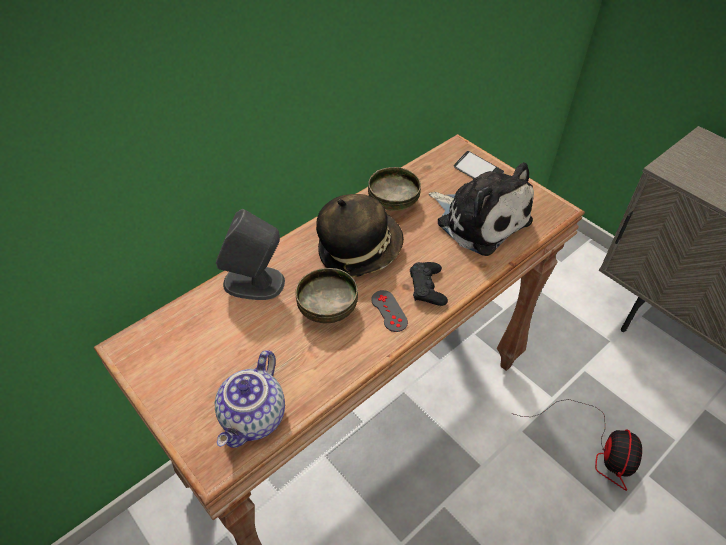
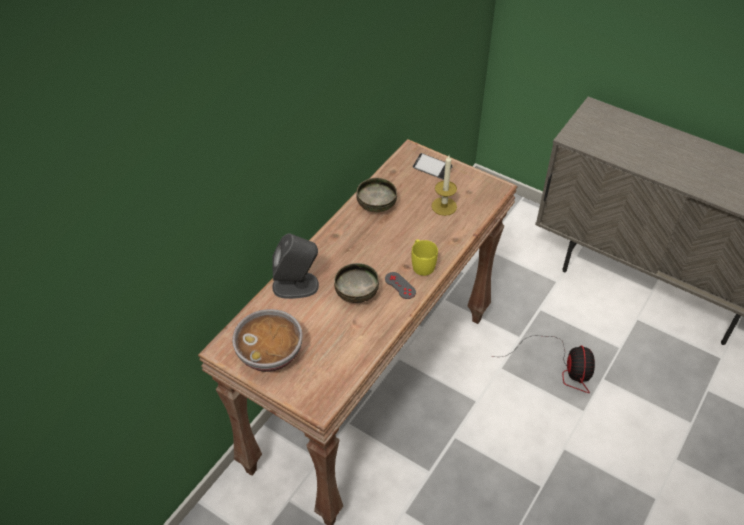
camera: 15 degrees left, 0 degrees up
(183, 367) = (271, 353): none -> bowl
(255, 418) = (335, 374): teapot -> none
(359, 250) = (363, 246): hat -> none
(427, 288) = (421, 264): black game controller -> yellow mug
(479, 219) = (444, 206): plush toy -> candle

